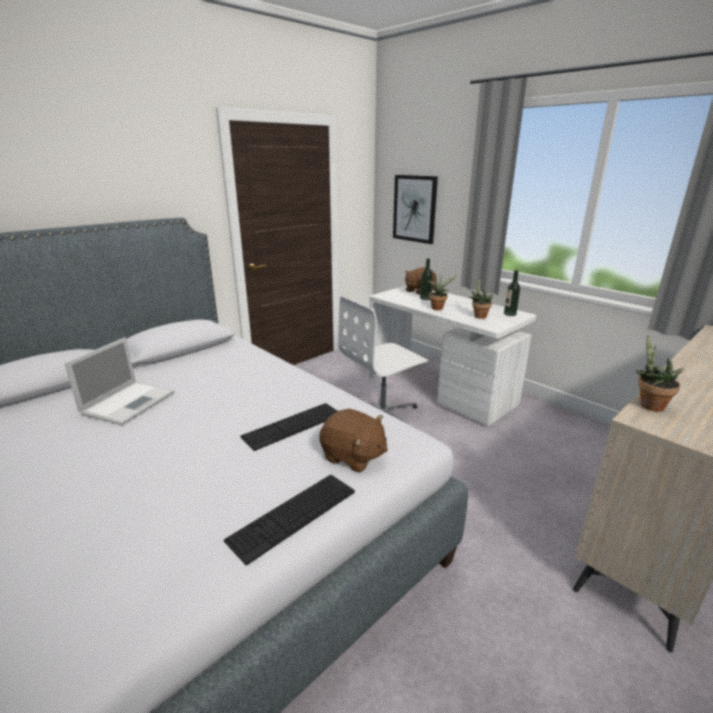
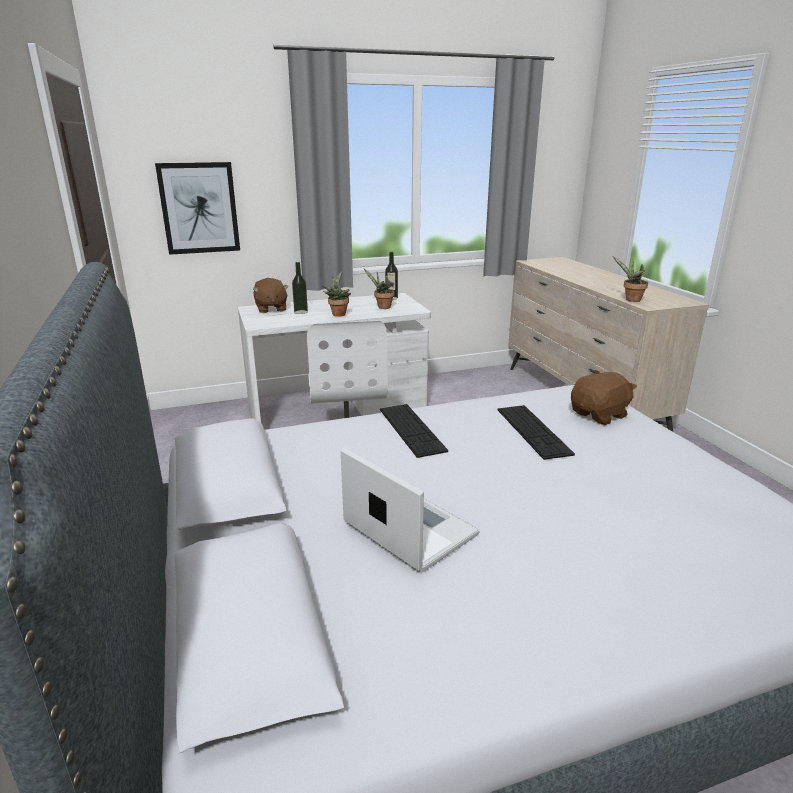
camera: 65 degrees left, 0 degrees up
(293, 515) = (680, 450): keyboard -> keyboard (411, 429)

